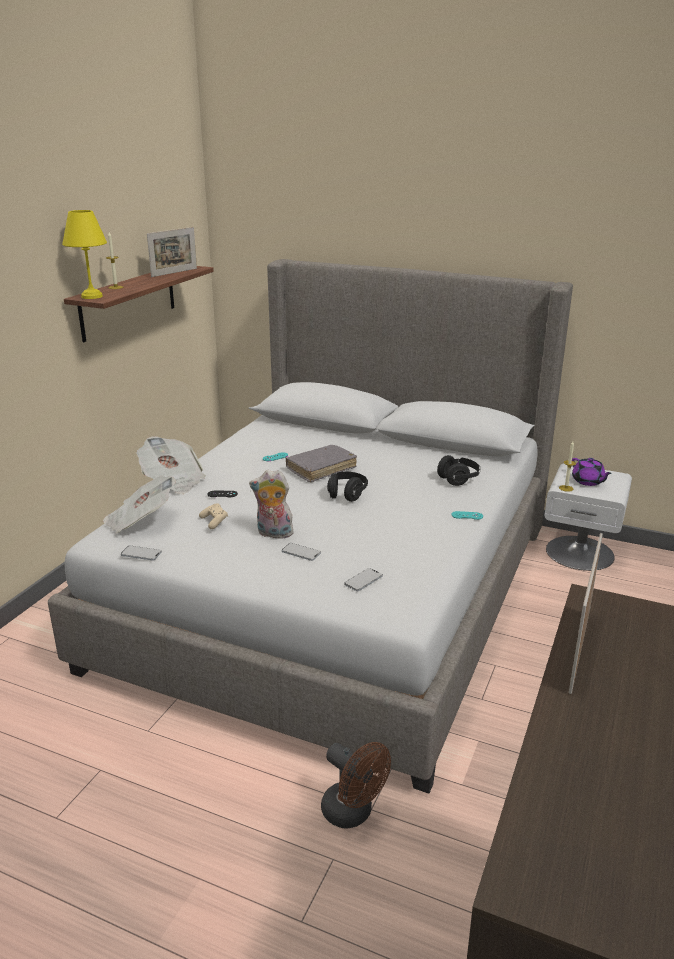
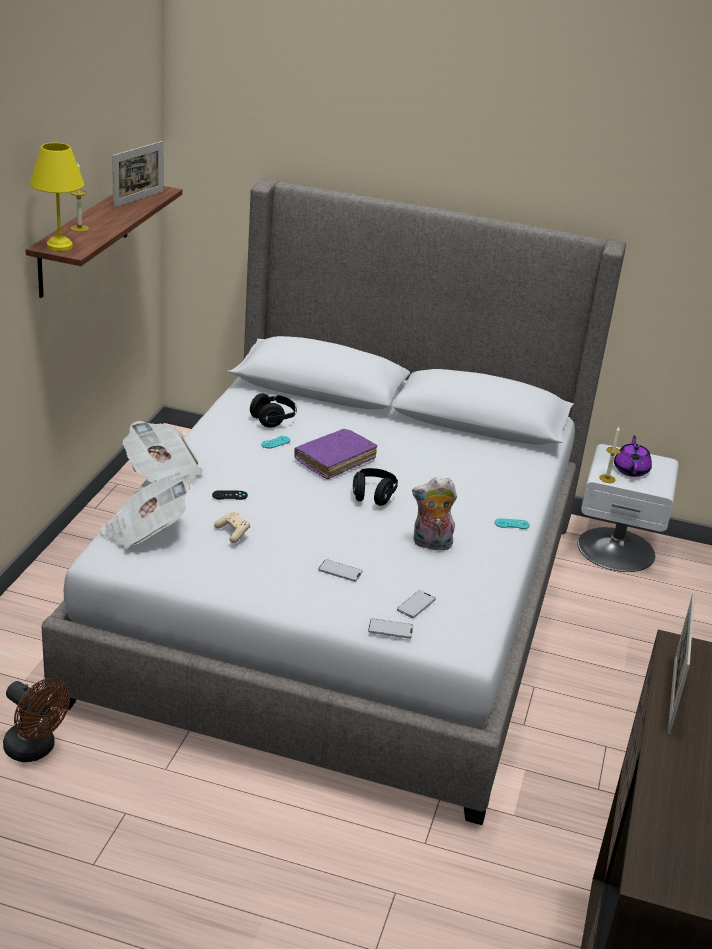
camera: 10 degrees left, 5 degrees up
(141, 554) = (161, 574): phone -> phone (390, 629)
(273, 534) = (302, 548): plush toy -> plush toy (431, 544)
(321, 469) = (335, 460): grey book -> purple book
(353, 813) = (407, 848): brown fan -> brown fan (35, 750)
(458, 479) = (495, 475): black headphones -> black headphones (273, 420)
(588, 481) = (631, 469): purple teapot -> purple teapot turned 135 degrees counterclockwise

